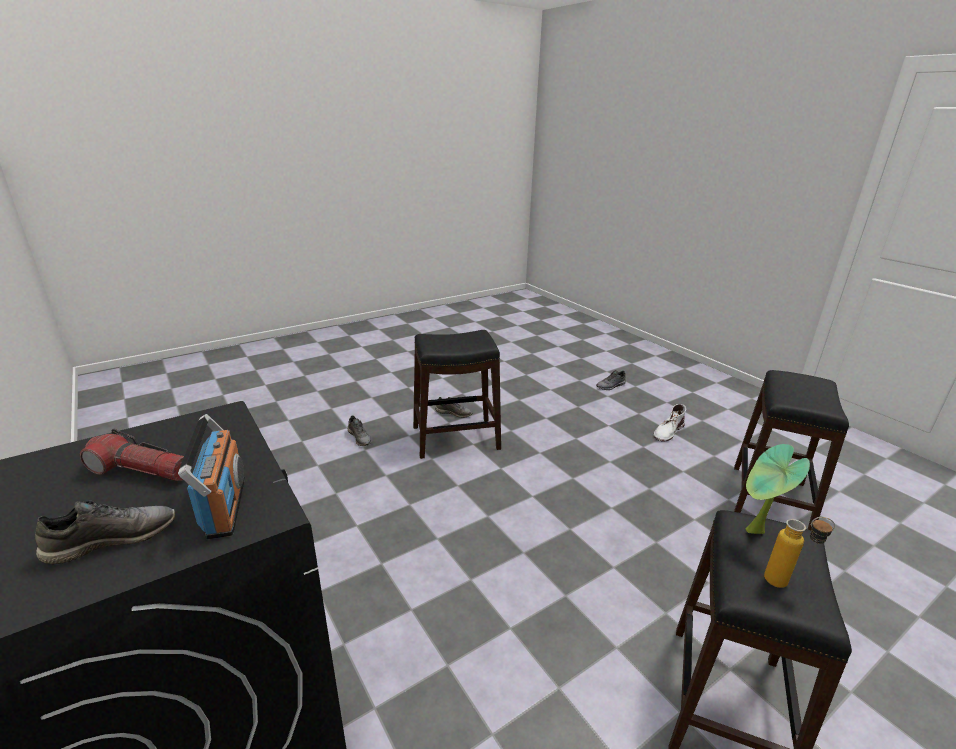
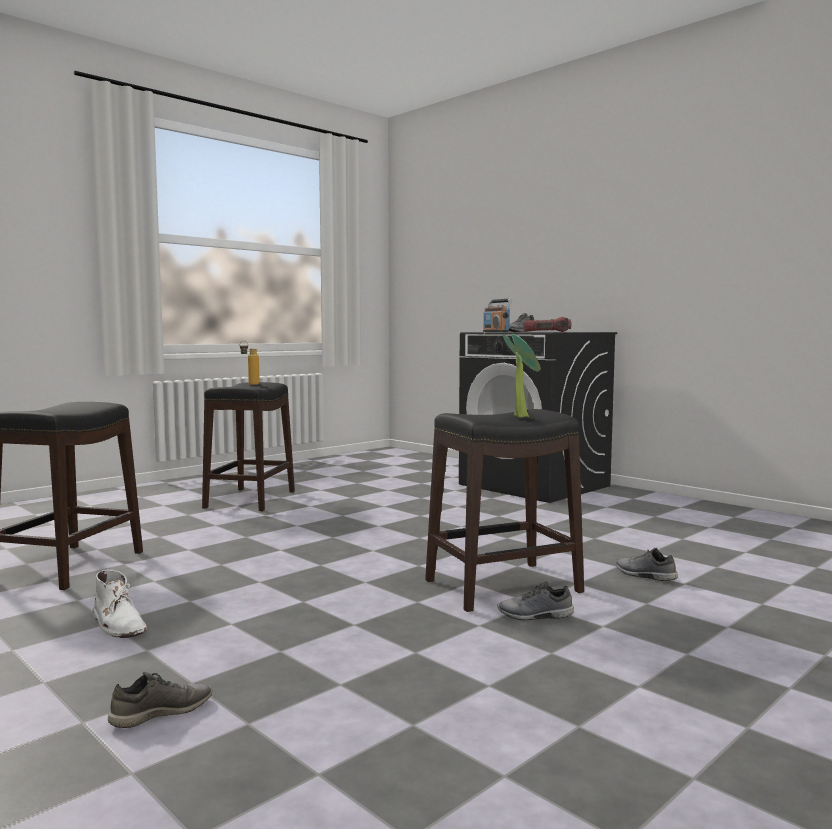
camera: 170 degrees right, 20 degrees down
(668, 431) = (118, 624): white boot -> white boot turned 105 degrees clockwise
(754, 533) = (248, 386): potted plant -> potted plant (522, 416)

